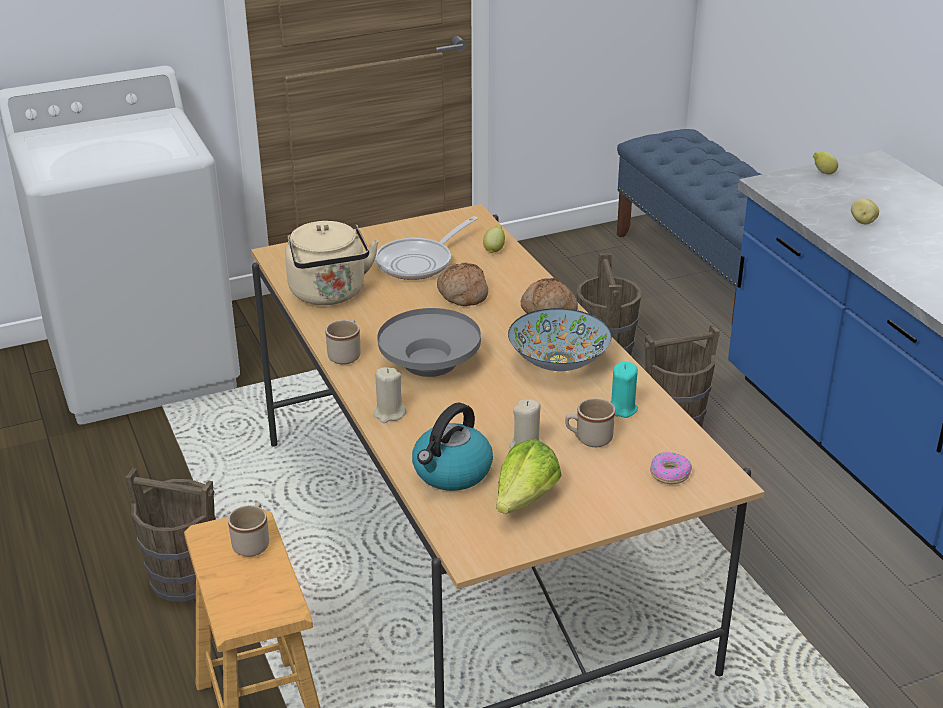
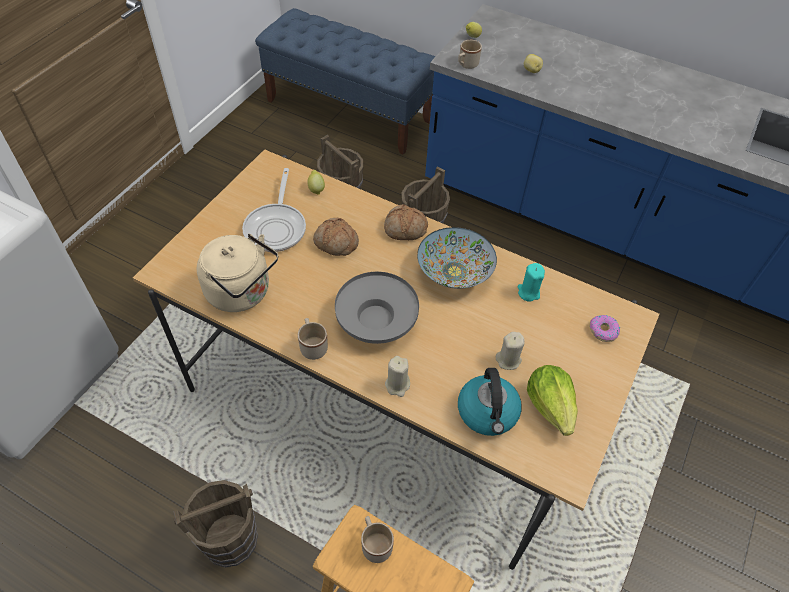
camera: 40 degrees left, 20 degrees up
(588, 439) = (535, 330): beige mug -> beige mug (466, 65)

